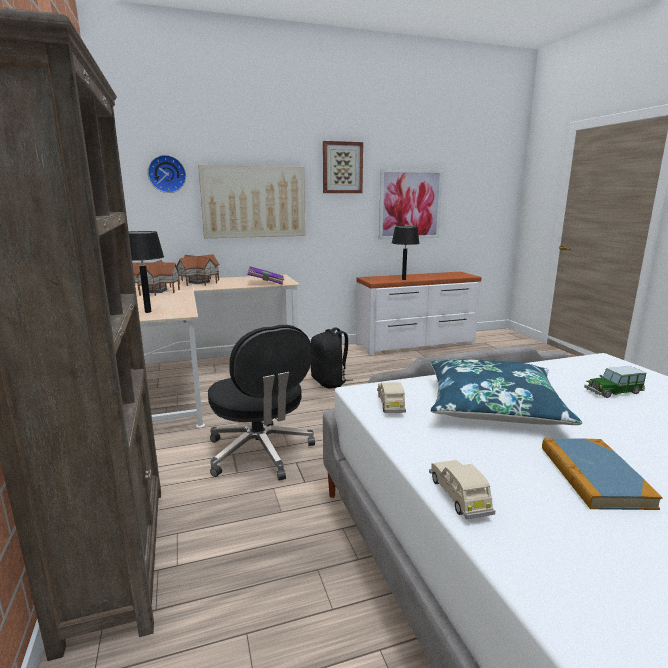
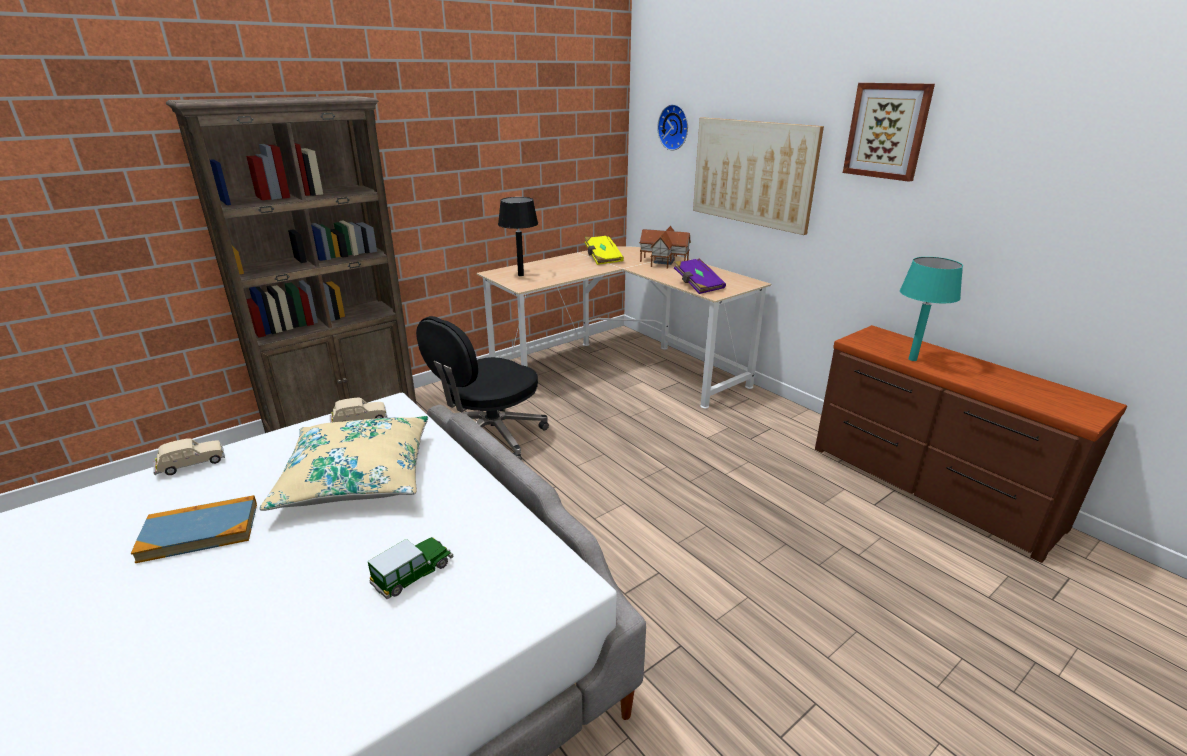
camera: 70 degrees right, 10 degrees up
(156, 291) = (602, 258): toy house -> yellow book
(329, 382) = (680, 438): black backpack -> none
(404, 279) = (912, 359): black table lamp -> turquoise table lamp
(410, 204) = (1020, 219): picture -> none
(416, 344) = (928, 486): white dresser -> brown dresser
(493, 406) = (357, 476): blue pillow -> beige pillow
(613, 392) = (413, 573): toy car -> toy car turned 75 degrees clockwise

